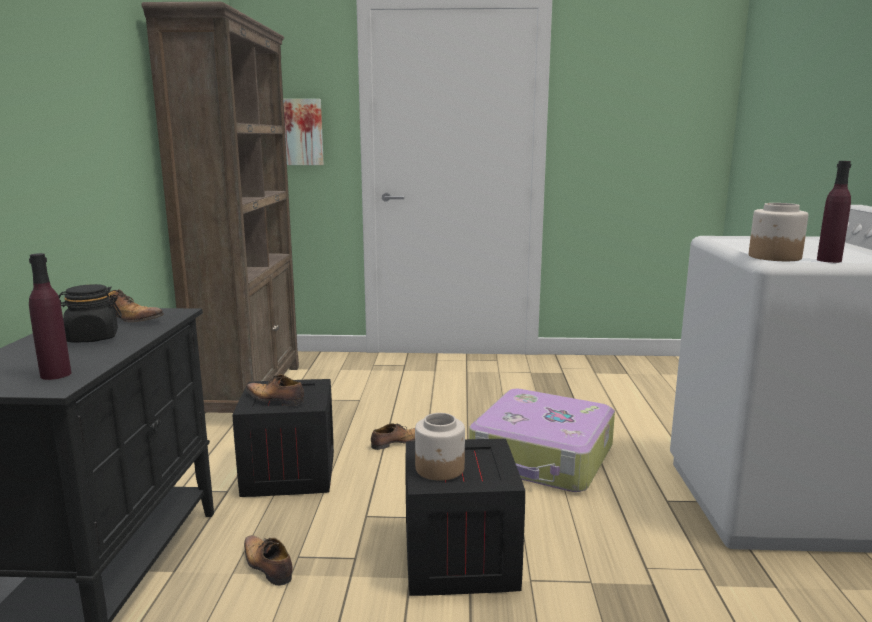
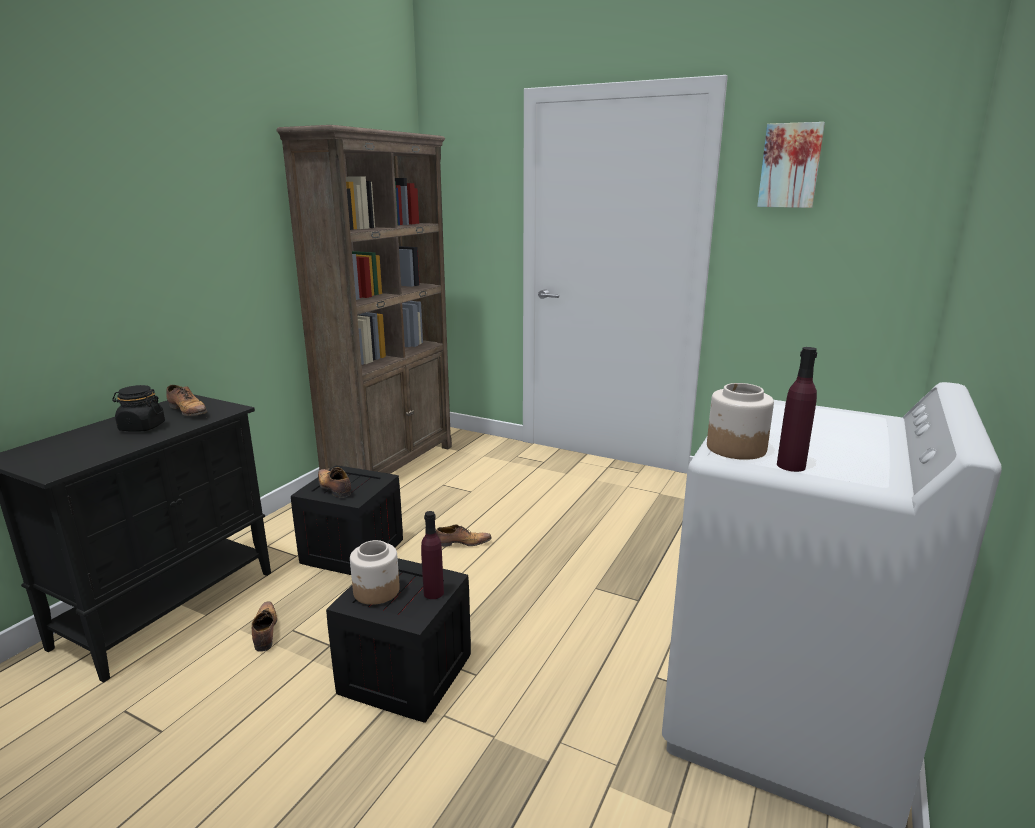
camera: 25 degrees right, 5 degrees up
(56, 374) = (70, 460): purple bottle -> purple bottle (433, 593)
(301, 132) = (472, 226): picture -> picture (790, 166)
(542, 457) = (577, 593): suitcase -> none

